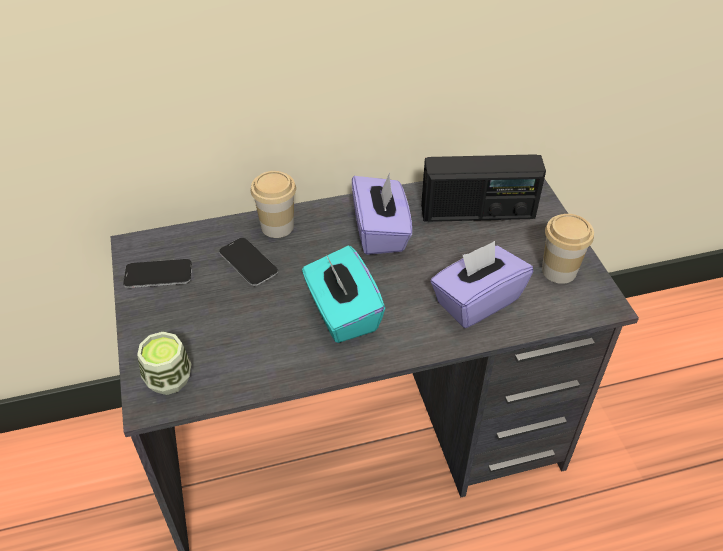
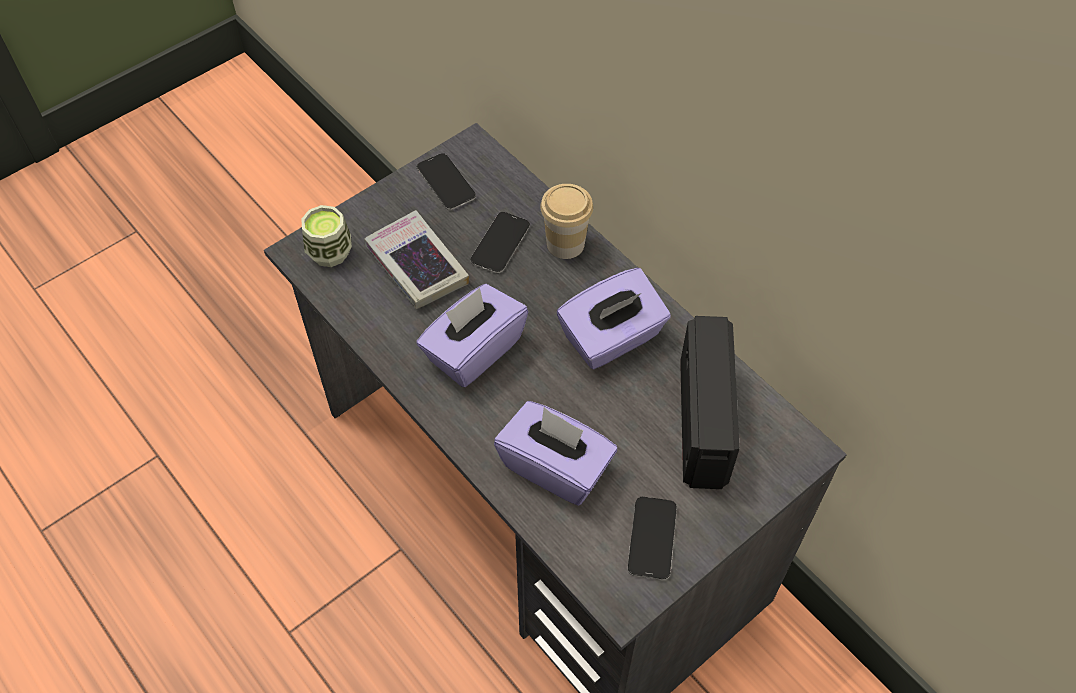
camera: 65 degrees right, 10 degrees up
(231, 322) = (416, 266): none -> book
(342, 313) = (473, 350): turquoise tissue box -> purple tissue box
(478, 212) = (704, 422): radio -> radio turned 150 degrees counterclockwise
(559, 271) = (652, 538): cup -> phone

